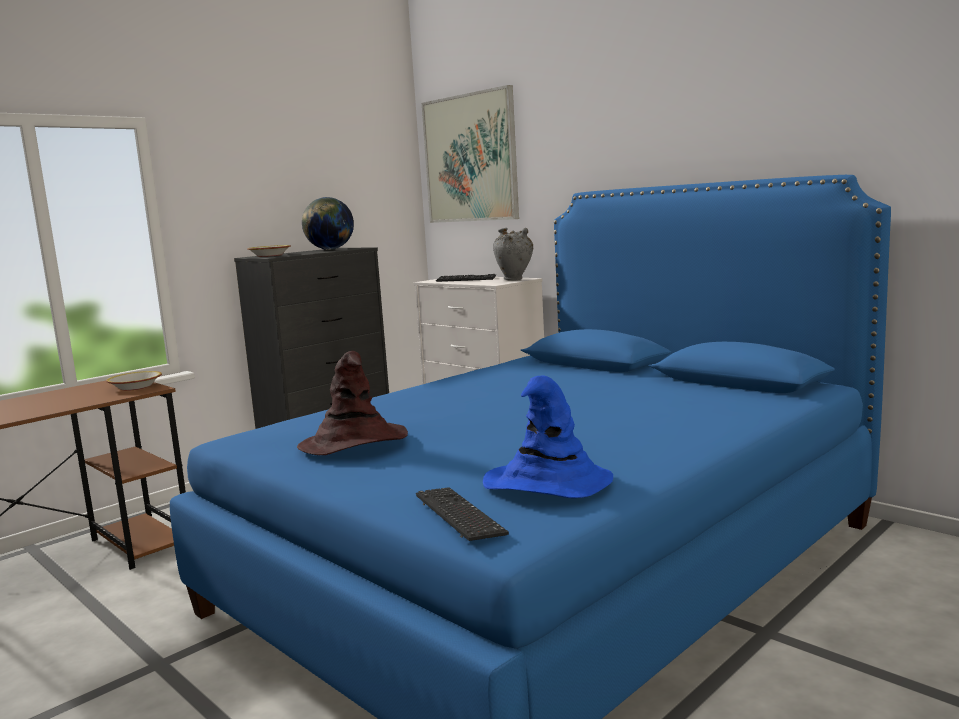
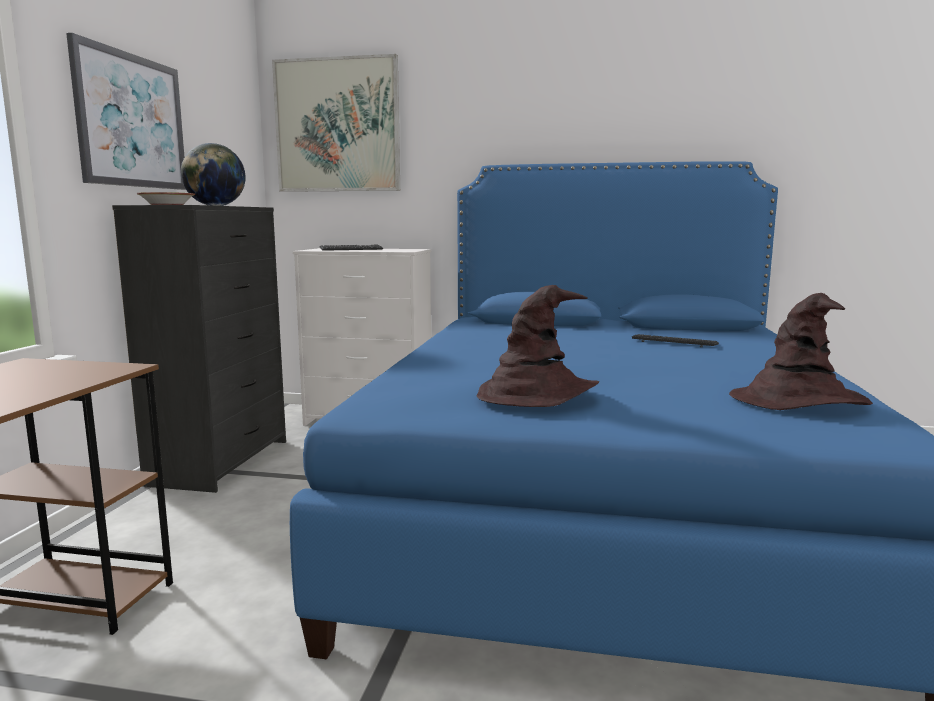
camera: 35 degrees left, 0 degrees up
(135, 387) = (82, 368): bowl -> none
(258, 189) = (131, 121): none -> picture
(459, 516) = (825, 433): keyboard -> keyboard (674, 342)
(514, 280) = (410, 249): grey vase -> none
(546, 483) = (798, 401): blue hat -> brown hat

